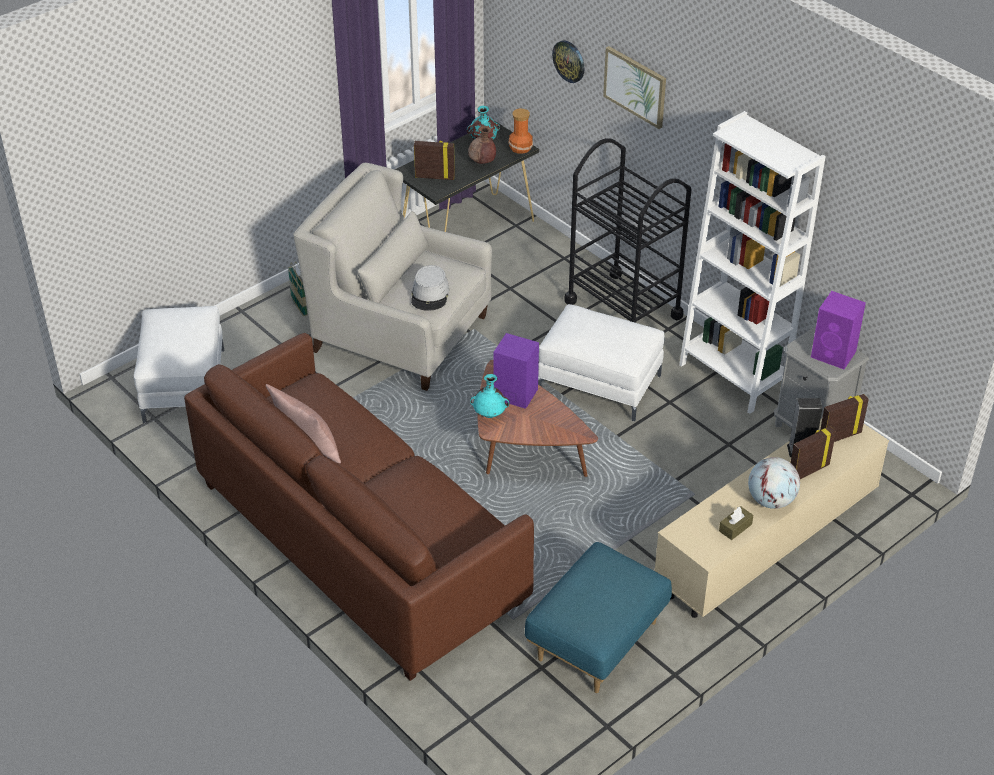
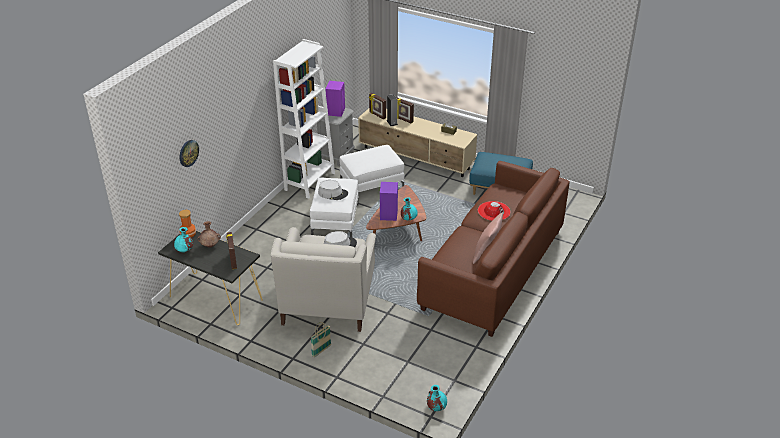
camera: 110 degrees left, 5 degrees down
(122, 387) = (436, 407): none -> turquoise vase
(184, 385) = (419, 378): white ottoman -> white ottoman (372, 184)
(412, 493) = (494, 211): none -> red hat
(593, 329) = (333, 193): none -> grey hat
(623, 309) = (270, 223): black cart -> none
(635, 86) = (223, 118): picture -> none
(771, 500) = (427, 125): globe -> none

